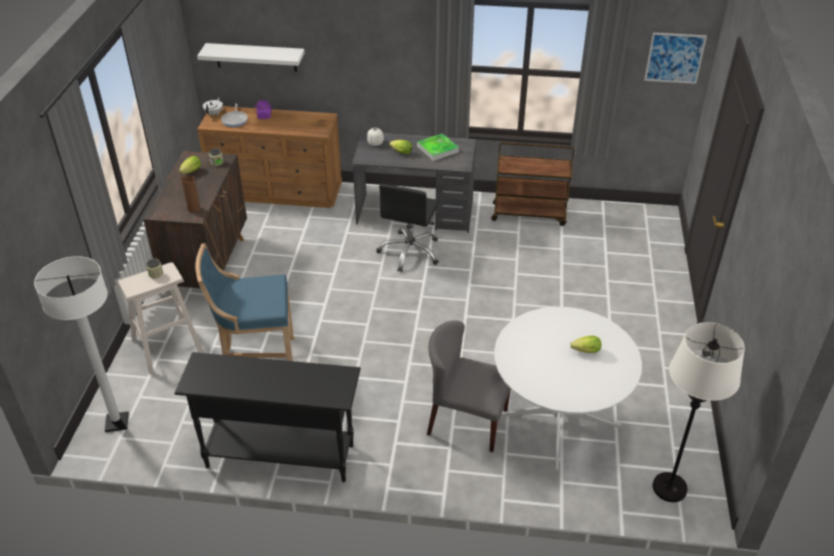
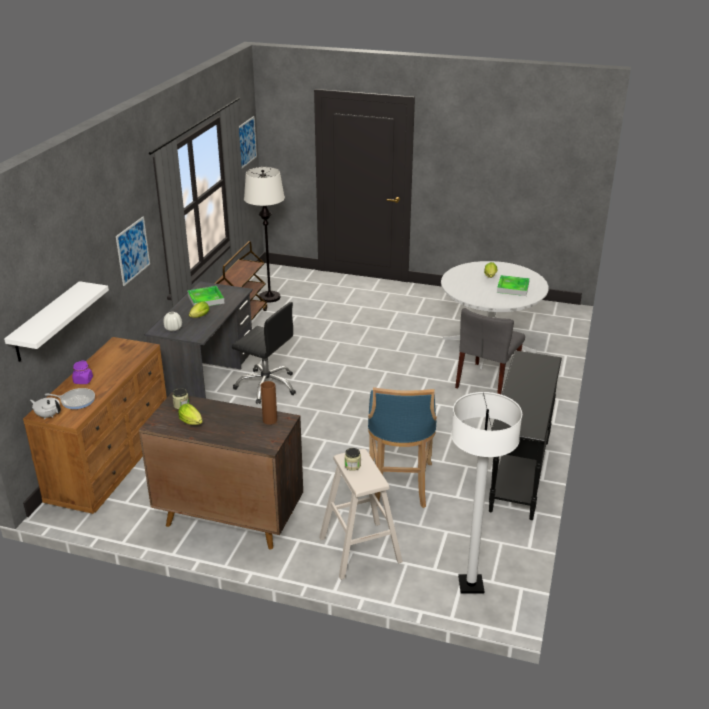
camera: 80 degrees left, 10 degrees down
(392, 62) = (132, 250): none -> picture
(560, 374) = (513, 288): none -> tray
(669, 488) = (549, 317): white floor lamp -> white floor lamp (270, 297)

